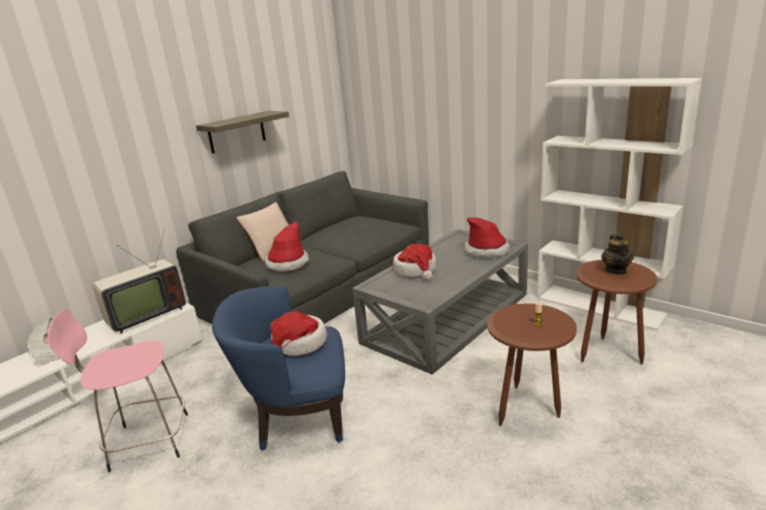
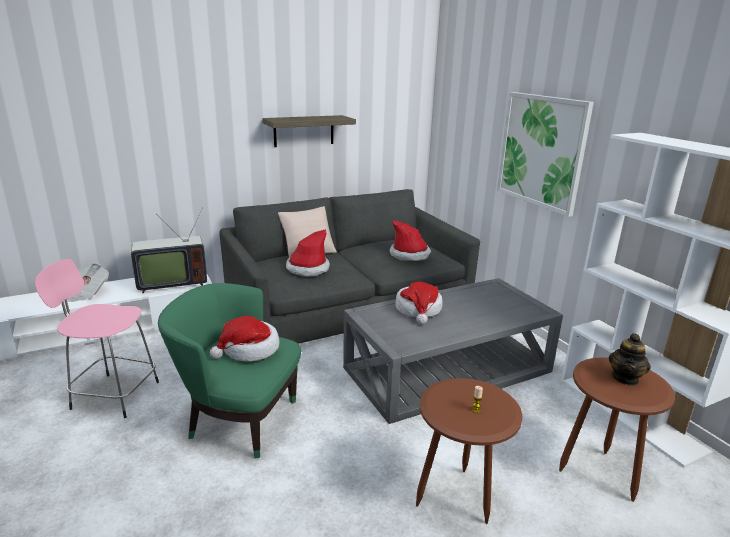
camera: 20 degrees right, 0 degrees up
(297, 417) = (239, 419): blue armchair -> green armchair
(469, 111) = (541, 151): none -> picture
(487, 250) = (509, 310): hat -> hat (409, 254)

